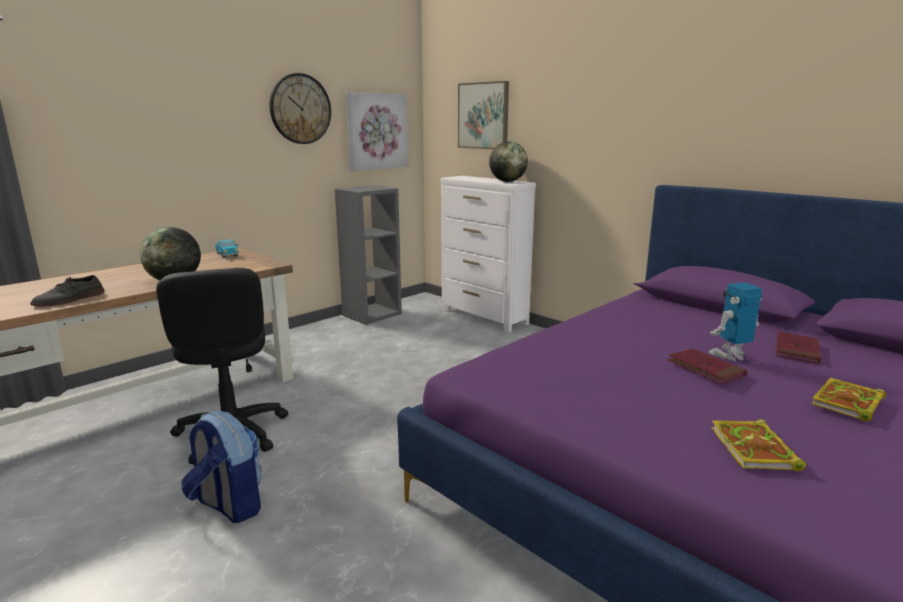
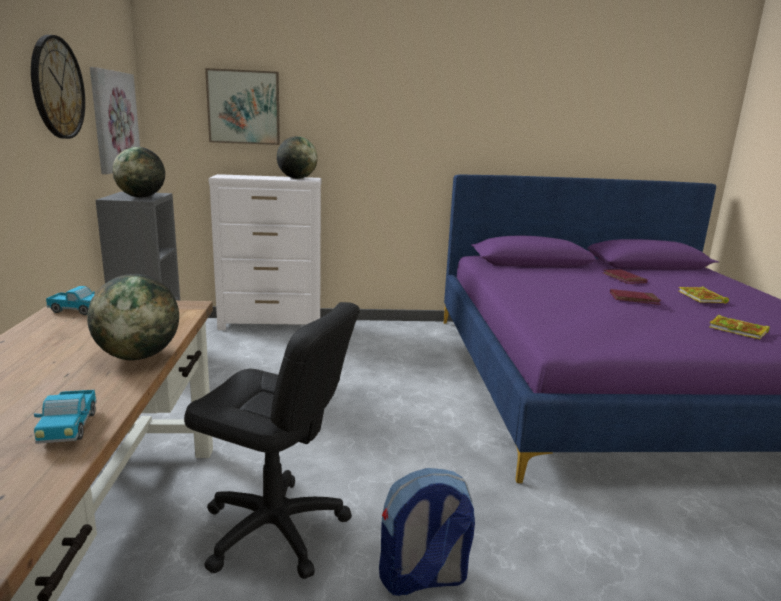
camera: 50 degrees left, 0 degrees up
(69, 300) = (69, 429): grey shoe -> toy truck
(365, 189) = (141, 197): none -> globe
(730, 356) = (618, 289): toy robot -> none

